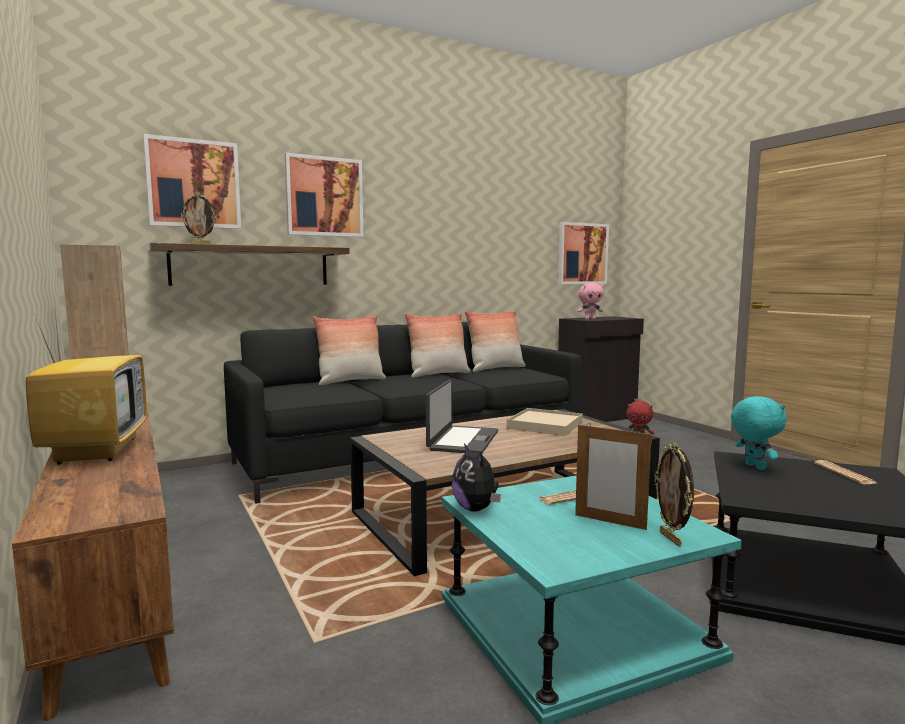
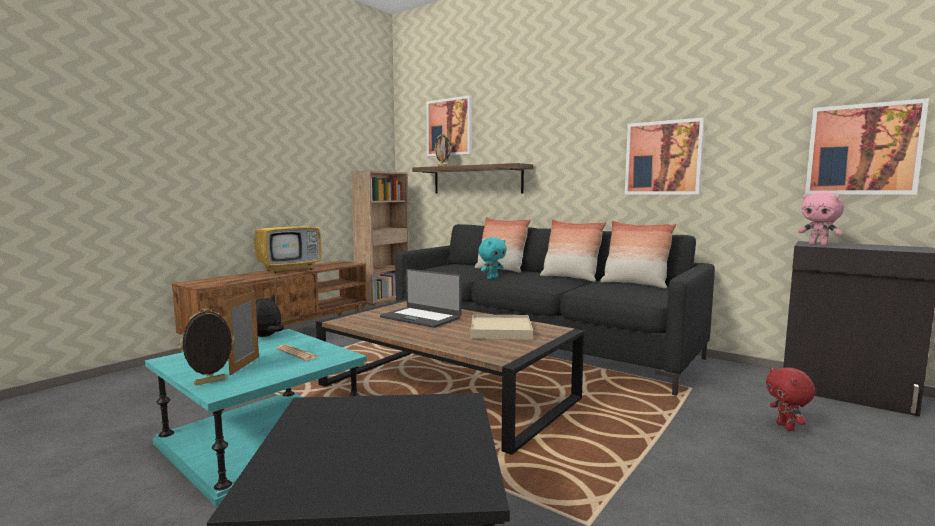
camera: 65 degrees right, 0 degrees up
(324, 197) = (525, 123): picture -> picture (663, 158)
(462, 440) = (421, 317): laptop -> laptop turned 45 degrees clockwise
(753, 467) = (428, 410): turquoise plush toy -> turquoise plush toy (492, 278)
(844, 473) = (441, 461): newspaper -> none

